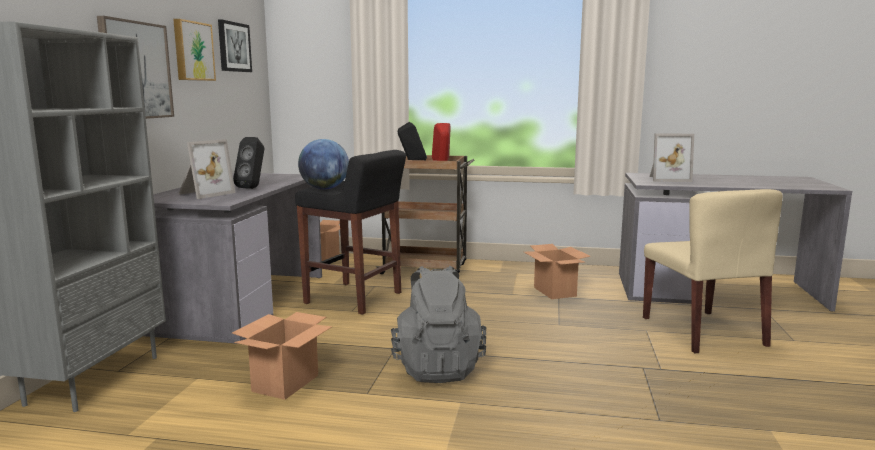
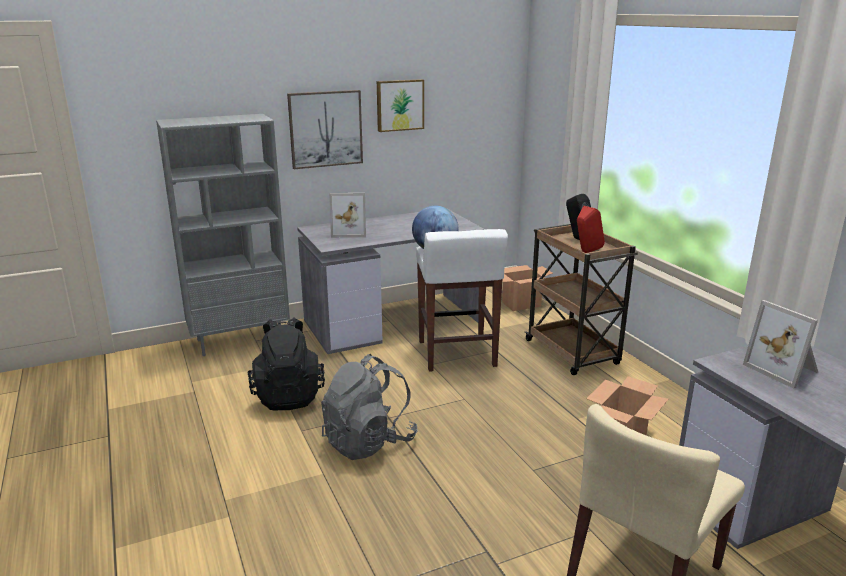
camera: 55 degrees right, 10 degrees up
(233, 47) = (463, 93): picture -> none
(253, 188) = (391, 234): black speaker -> none
(285, 383) = (288, 396): cardboard box -> black backpack
(355, 298) = (456, 354): black stool -> white stool

